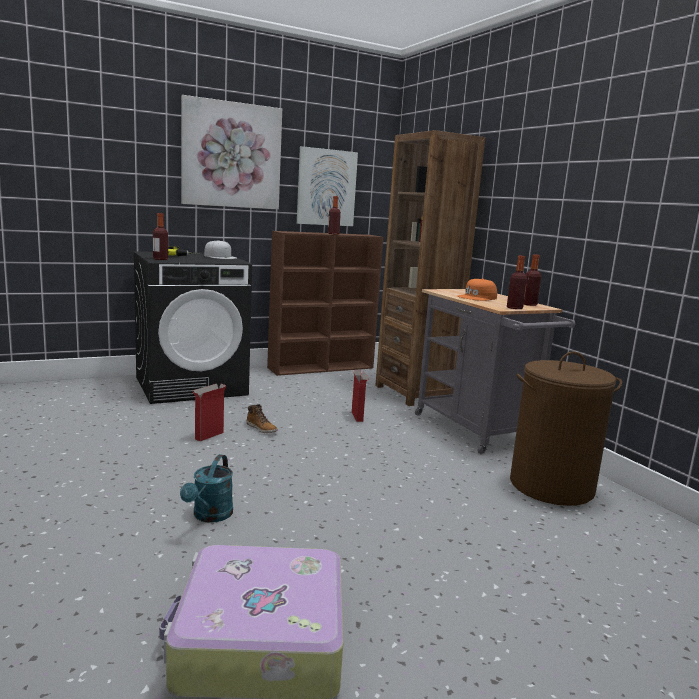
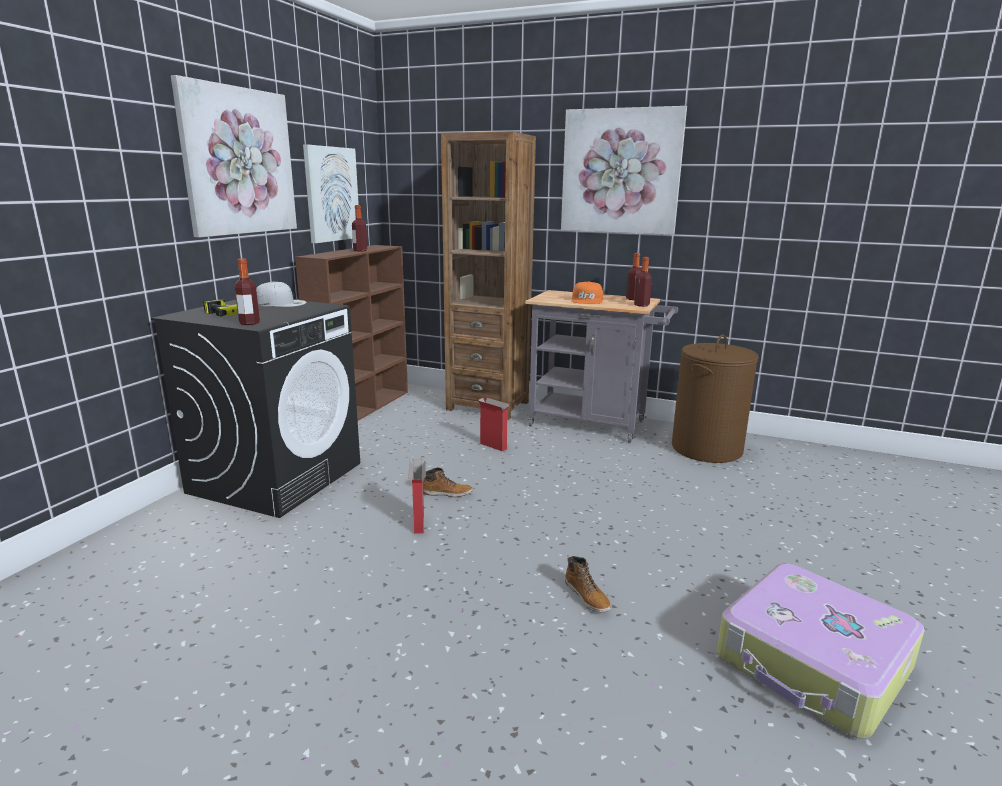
camera: 40 degrees left, 5 degrees up
(210, 516) = (587, 596): turquoise watering can -> boot
(546, 170) = (620, 172): none -> picture

